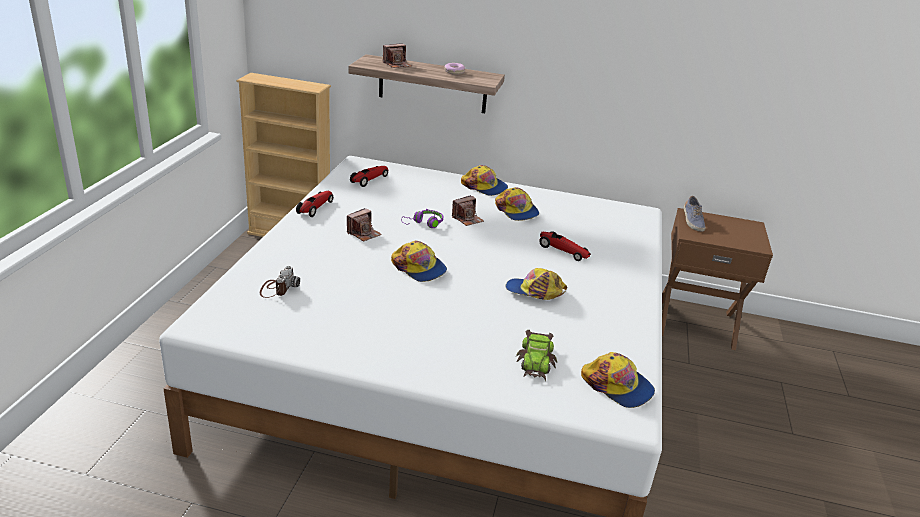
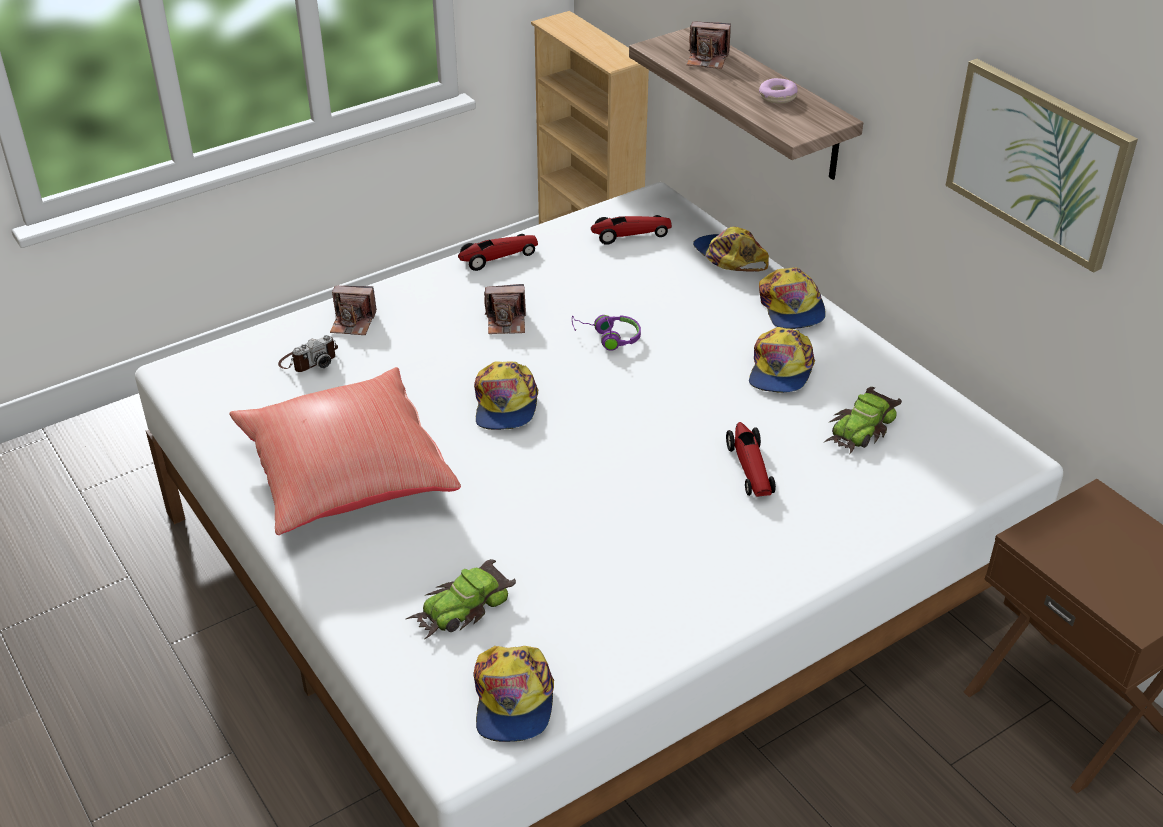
camera: 45 degrees right, 10 degrees up
(388, 333) = (345, 478): none -> red pillow
(467, 219) = (681, 354): camera -> camera (353, 323)
(534, 292) = (607, 512): cap -> cap (729, 257)
(579, 221) = (861, 429): none -> toy car
(625, 61) = (1038, 162): none -> picture
(692, 221) = (1078, 516): shoe -> none

